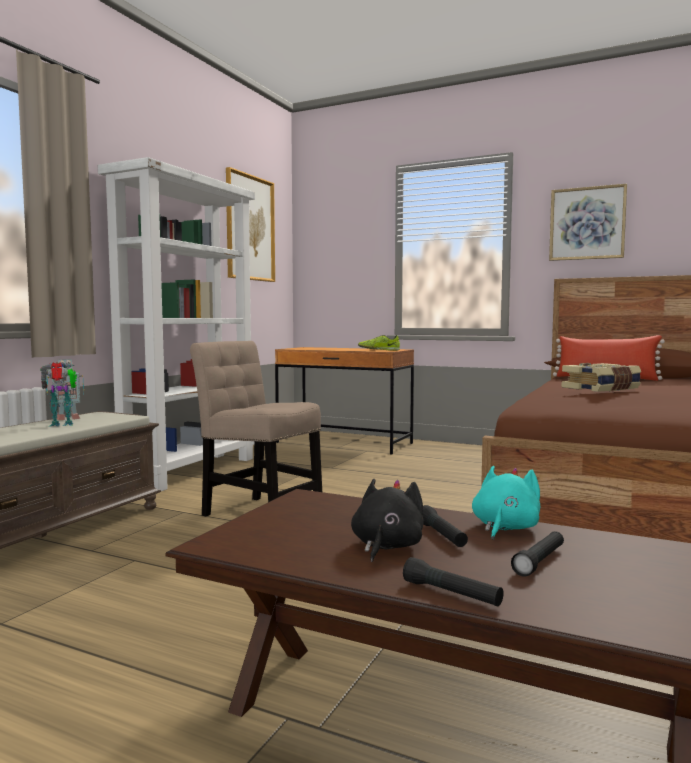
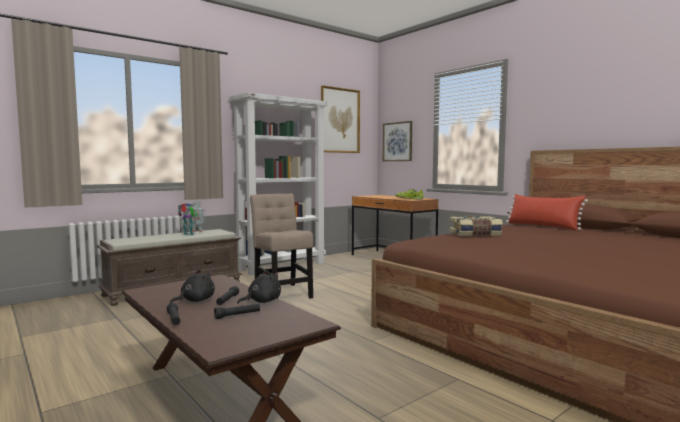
camera: 25 degrees right, 0 degrees up
(504, 528) = (262, 301): turquoise plush toy -> black plush toy
(587, 223) = (557, 108): picture -> picture (397, 141)

